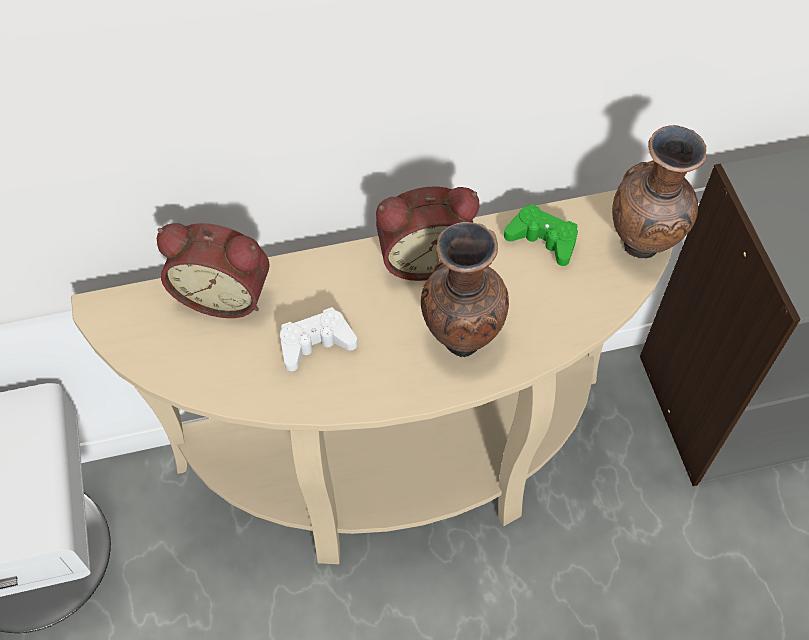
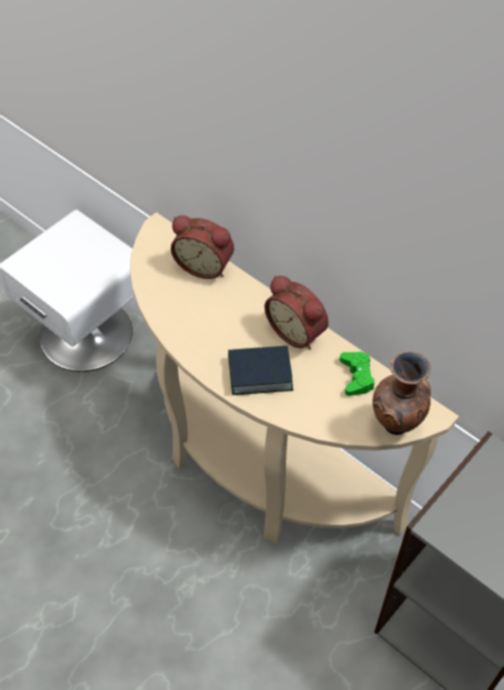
camera: 55 degrees right, 5 degrees down
(224, 293) = (205, 265): alarm clock -> alarm clock turned 45 degrees counterclockwise
(315, 343) = (206, 316): white game controller -> none
(459, 338) = (259, 374): brown vase -> book

